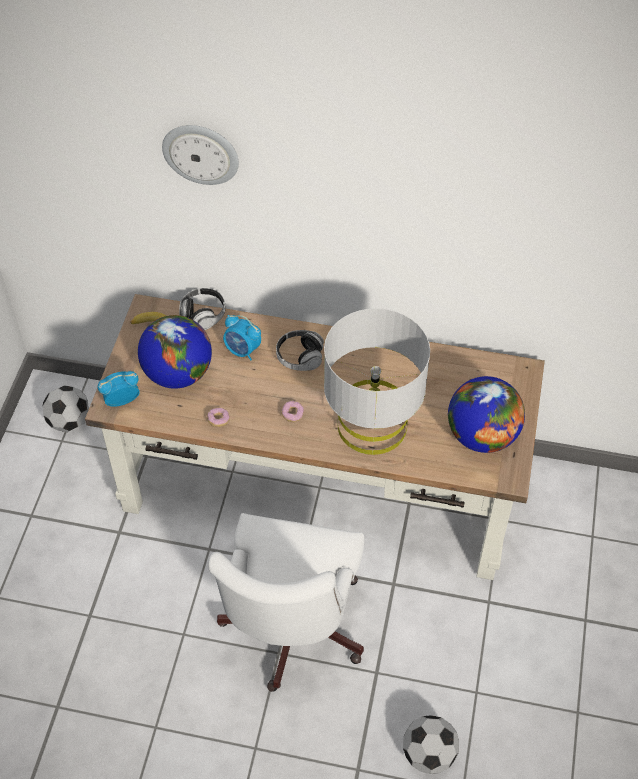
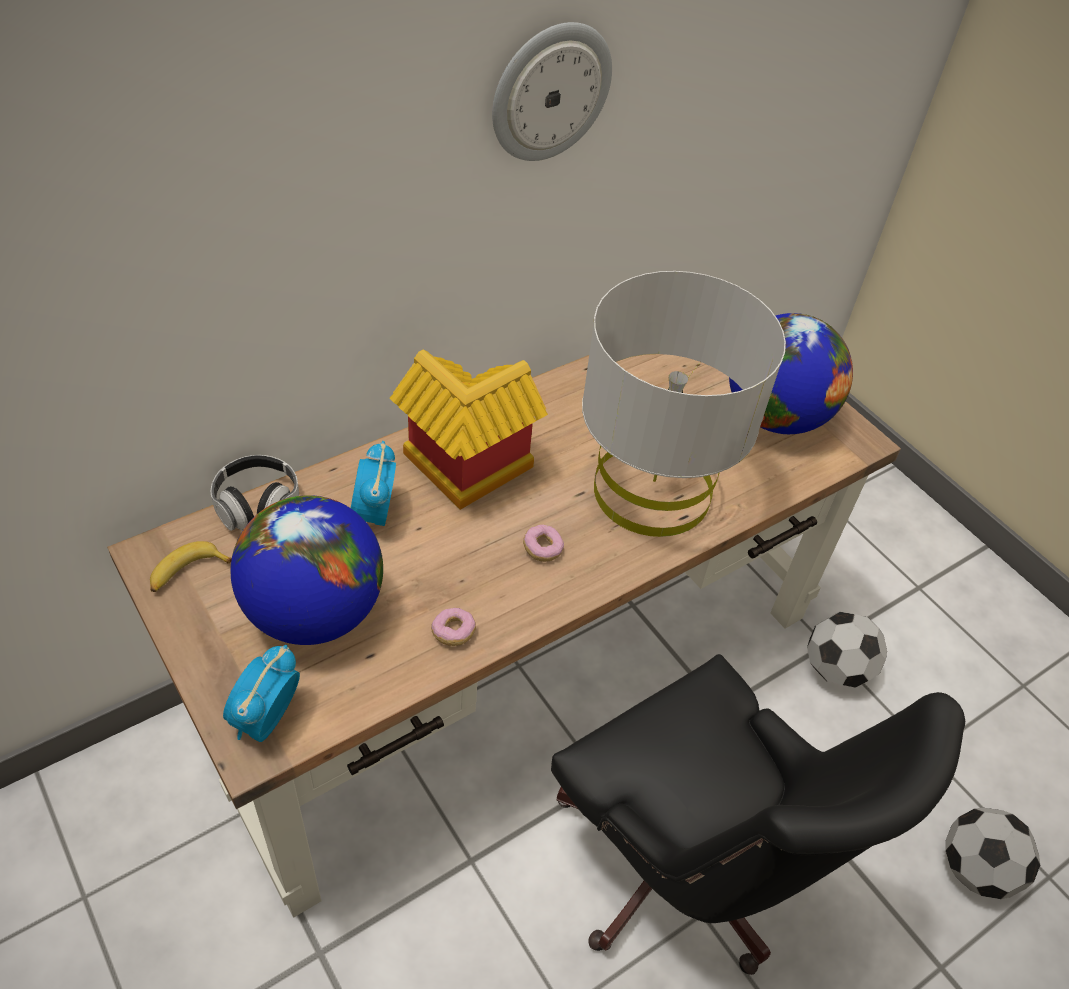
camera: 50 degrees left, 5 degrees down
(69, 422) = (69, 858): football -> football (835, 669)
(201, 153) = (192, 143): wall clock -> wall clock (550, 92)
(242, 350) = (374, 515): alarm clock -> alarm clock turned 105 degrees clockwise
(290, 632) = (684, 873): white office chair -> black office chair
(300, 357) = (462, 471): headphones -> toy house

